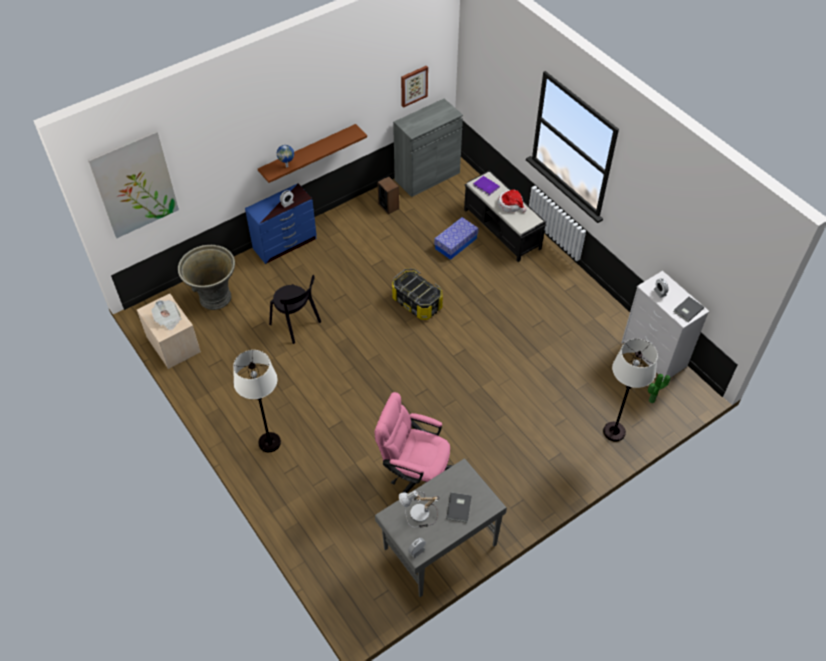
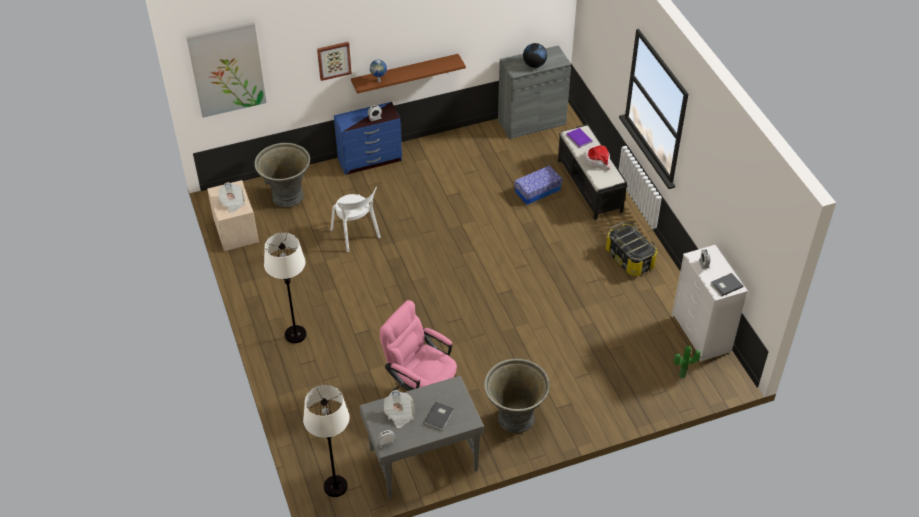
camera: 15 degrees right, 5 degrees down
(296, 324) = (356, 235): black chair -> white chair
(388, 206) = (483, 143): speaker -> none
(413, 85) = (524, 26): picture -> picture (334, 60)
(417, 302) = (479, 238): storage box -> storage box (630, 258)
(418, 515) = (399, 414): table lamp -> newspaper
(428, 122) = (534, 65): none -> globe
(513, 480) = (515, 418): none -> grey planter
(614, 432) = (632, 396): white floor lamp -> white floor lamp (335, 486)

